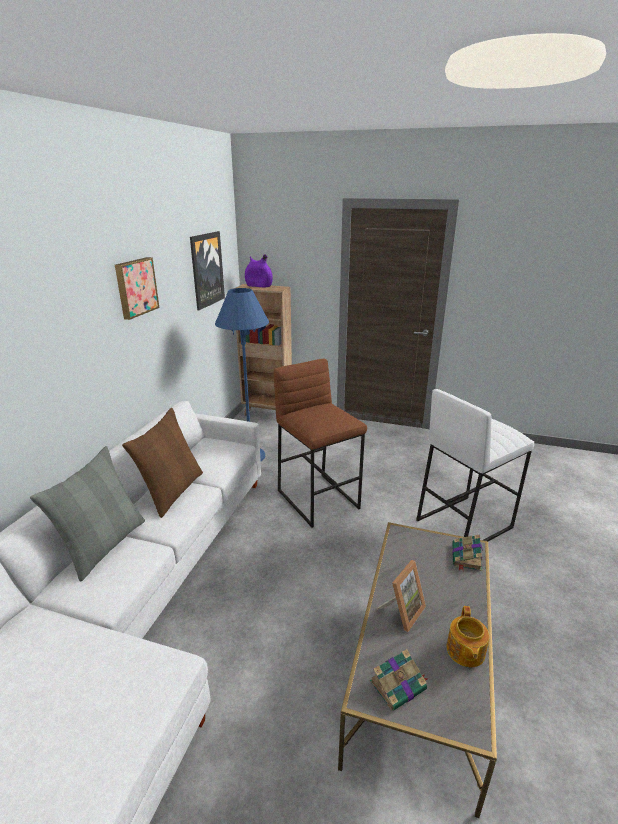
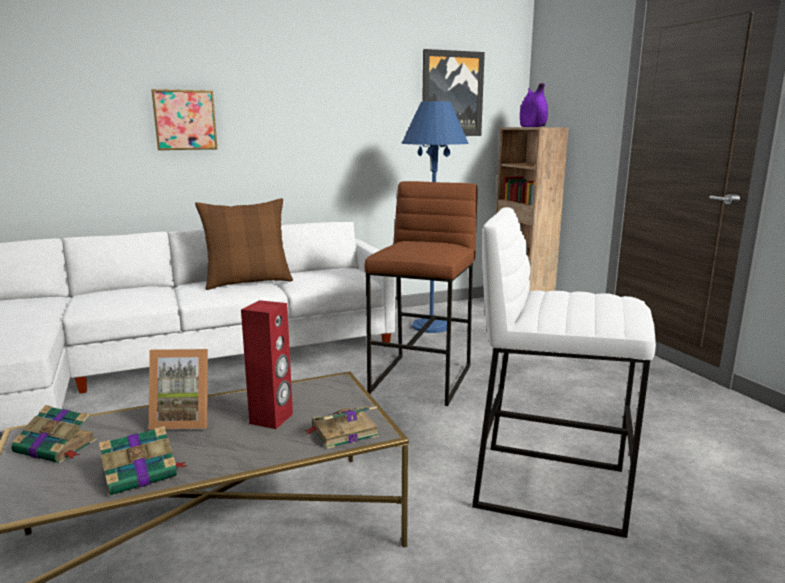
camera: 50 degrees right, 10 degrees down
(104, 545) = (148, 288): grey pillow -> none
(135, 287) = (318, 85): picture -> picture (185, 120)
(430, 576) = (272, 419): none -> red speaker
(465, 651) = (142, 473): teapot -> book

